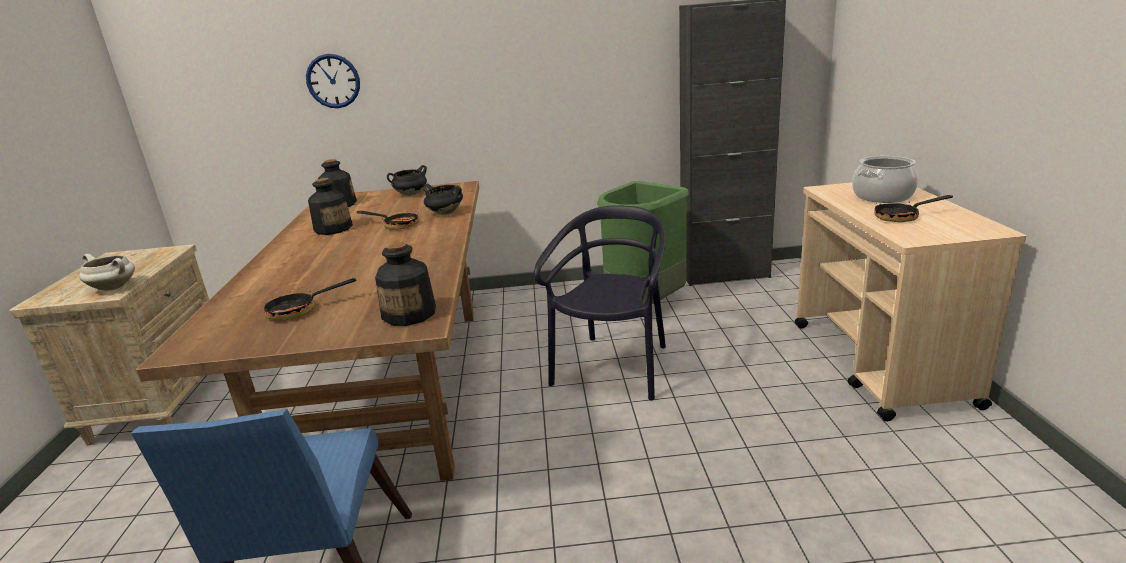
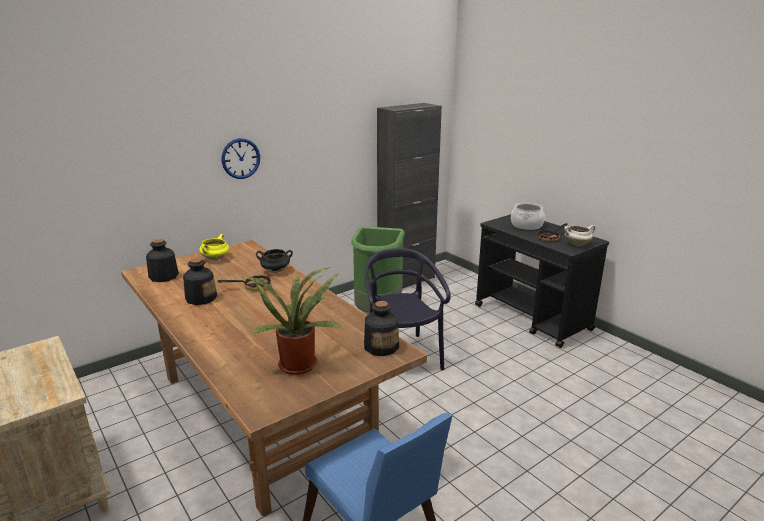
camera: 35 degrees left, 0 degrees up
(115, 287) = (57, 389): white cooking pot -> white cooking pot (577, 244)
(300, 310) = (299, 363): frying pan -> potted plant
(333, 81) = (130, 171): wall clock -> wall clock (240, 158)
(410, 194) = (215, 259): black cooking pot -> yellow cooking pot
(880, 363) = (532, 318): beige cart -> black cart

